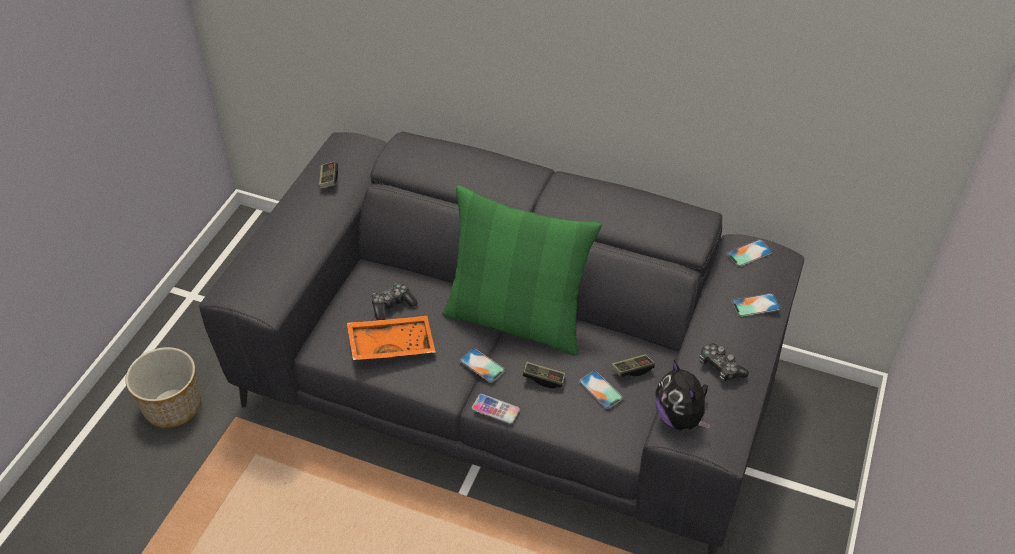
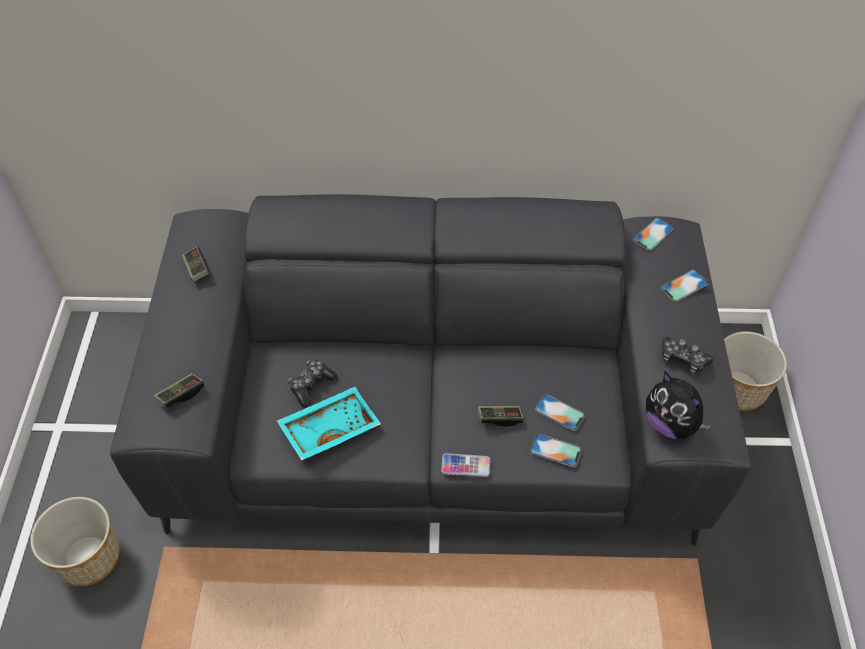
camera: 20 degrees left, 5 degrees up
(391, 344) = (329, 428): orange tray -> turquoise tray
(482, 365) = (431, 422): phone -> phone (555, 450)
(516, 319) = (443, 363): green pillow -> none
(632, 370) = (579, 382): game controller -> game controller (181, 395)
(822, 441) = (737, 389): none -> planter

